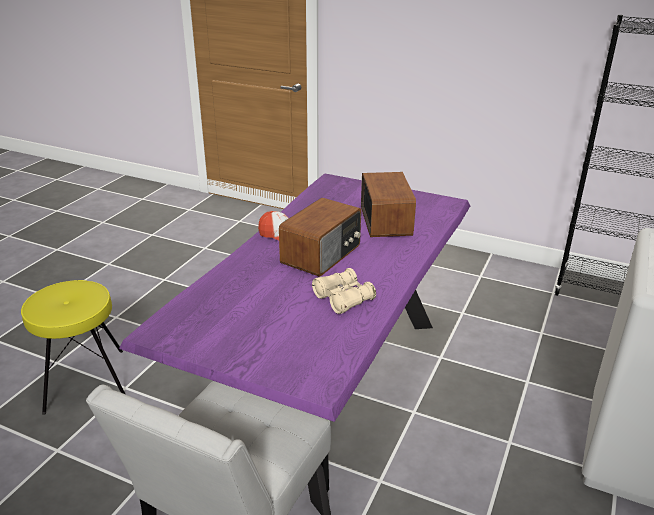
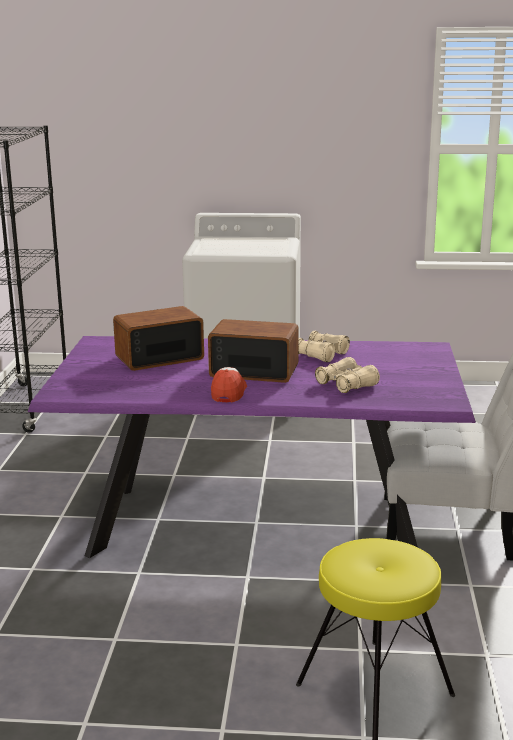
camera: 110 degrees left, 10 degrees down
(250, 290) = (346, 385): none -> beige binoculars

